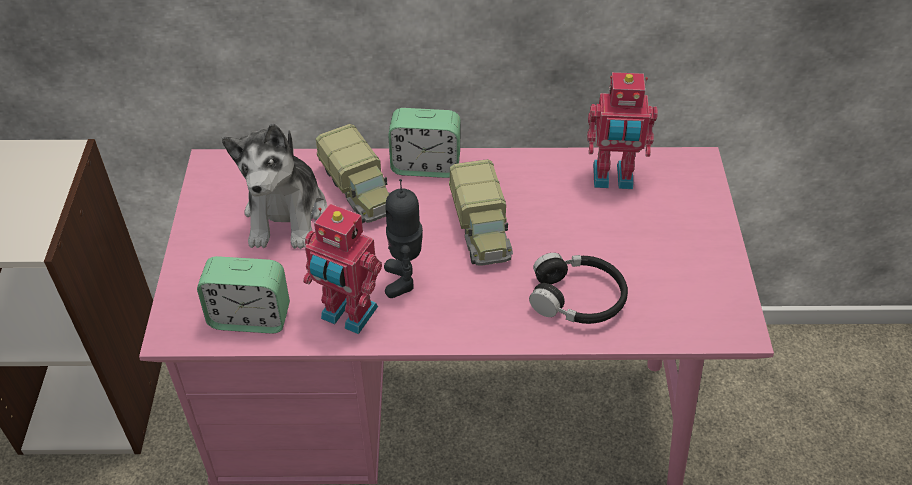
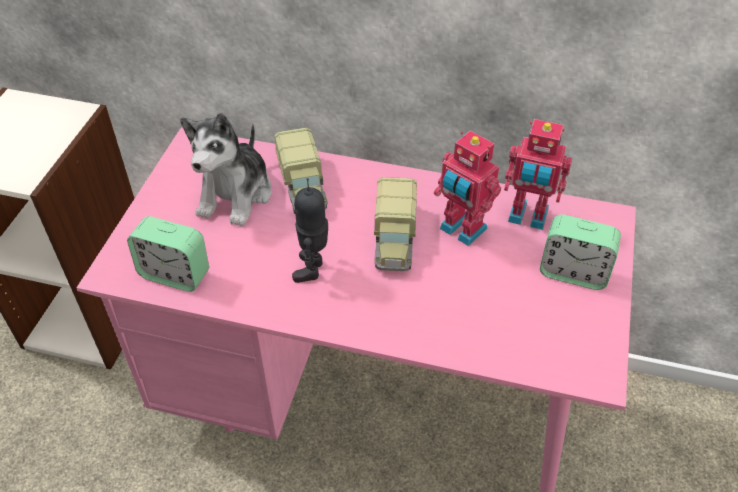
camera: 15 degrees right, 0 degrees up
(347, 315) = (254, 289): toy robot -> toy robot (461, 230)
(425, 166) = (366, 175): alarm clock -> alarm clock (573, 272)
(577, 298) = (458, 317): black headphones -> none

